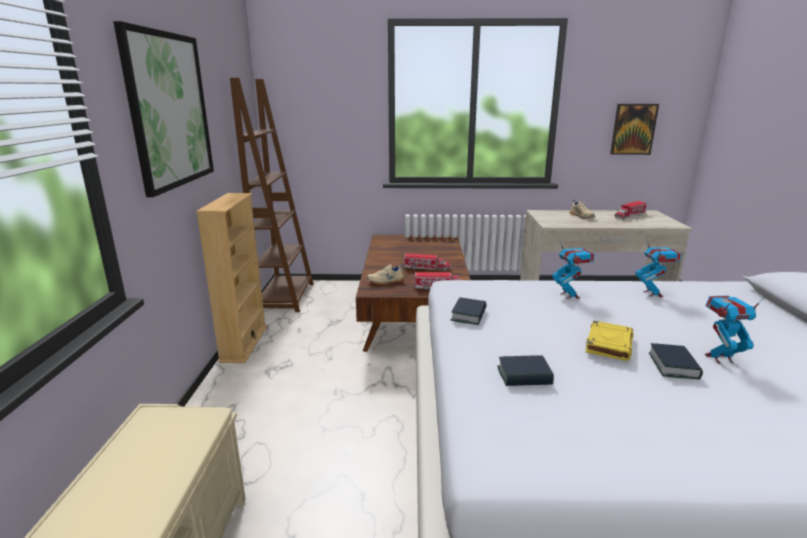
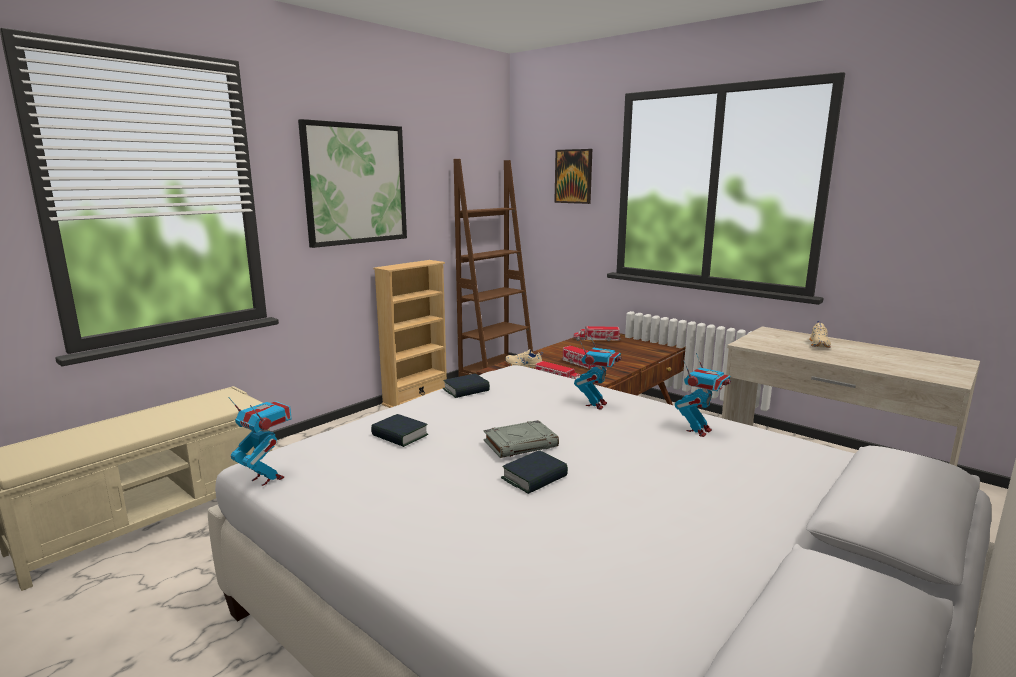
camera: 40 degrees right, 5 degrees down
(608, 344) = (521, 443): yellow book -> grey book
(629, 216) = (902, 357): toy truck -> toy truck (596, 340)
(633, 129) = (955, 228): picture -> picture (573, 176)
(719, 358) = (601, 493): toy robot -> toy robot (267, 478)

